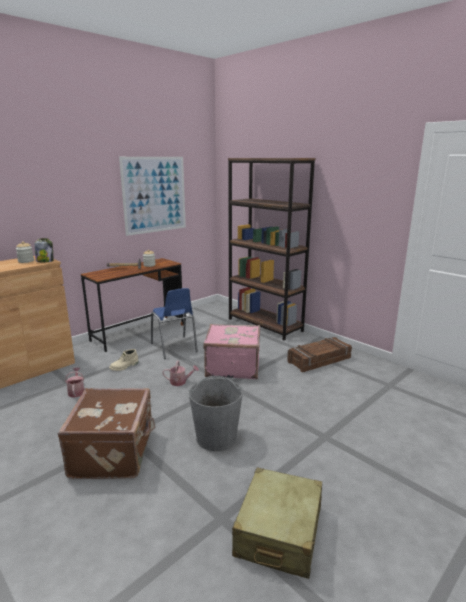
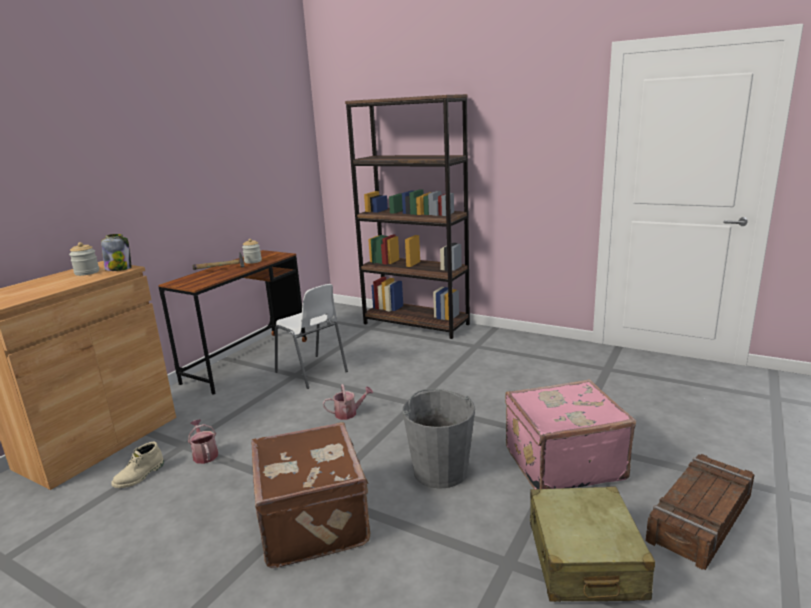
camera: 15 degrees left, 0 degrees up
(124, 366) = (255, 408): beige boot -> beige boot (140, 476)
(154, 195) = (243, 160): picture -> none
(174, 348) = (312, 372): blue chair -> white chair
(232, 367) = (406, 382): pink suitcase -> pink suitcase (562, 462)
(319, 360) = (510, 355): crate -> crate (701, 519)

